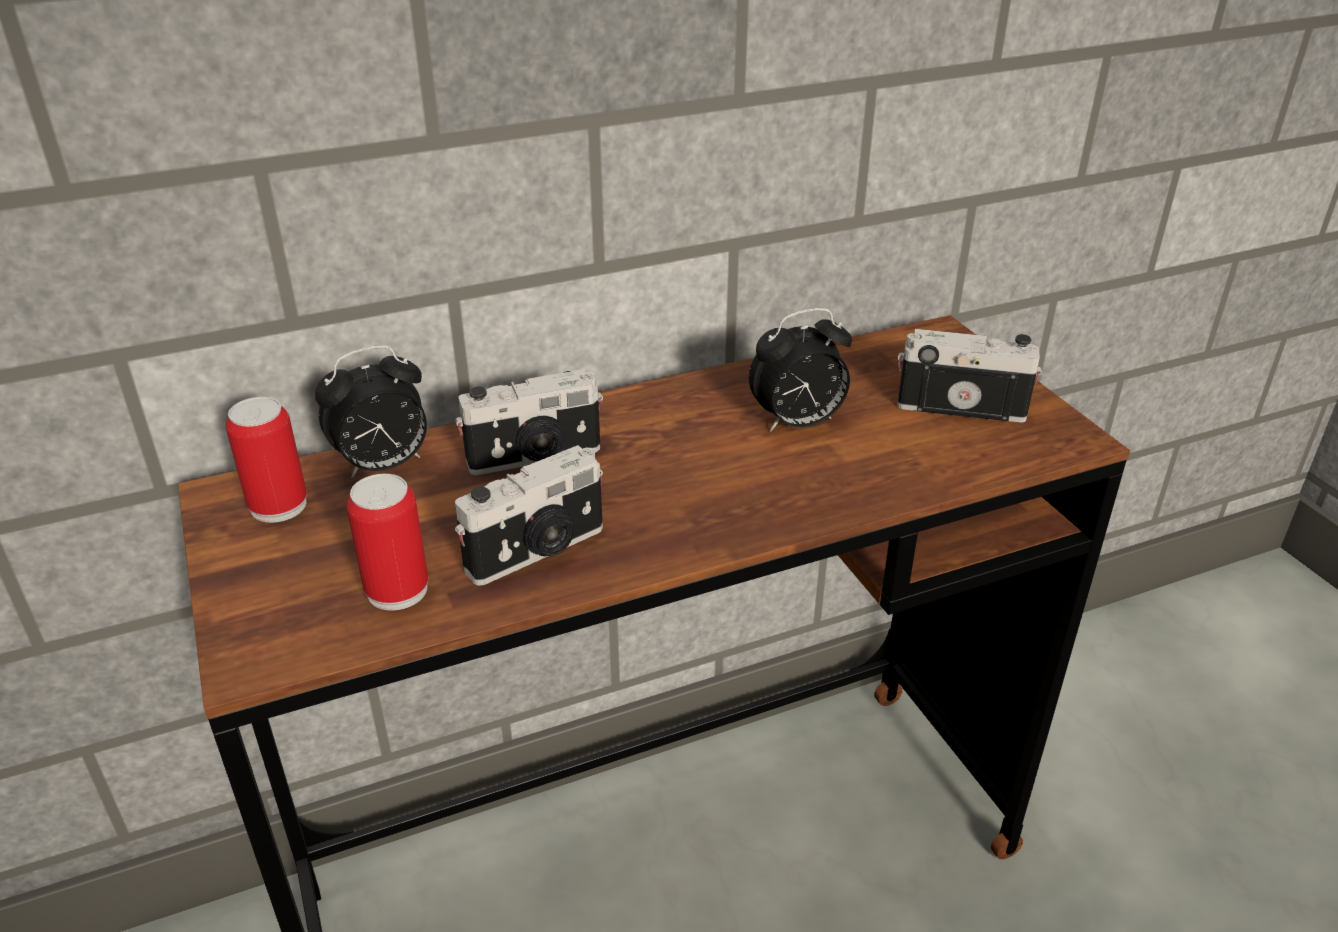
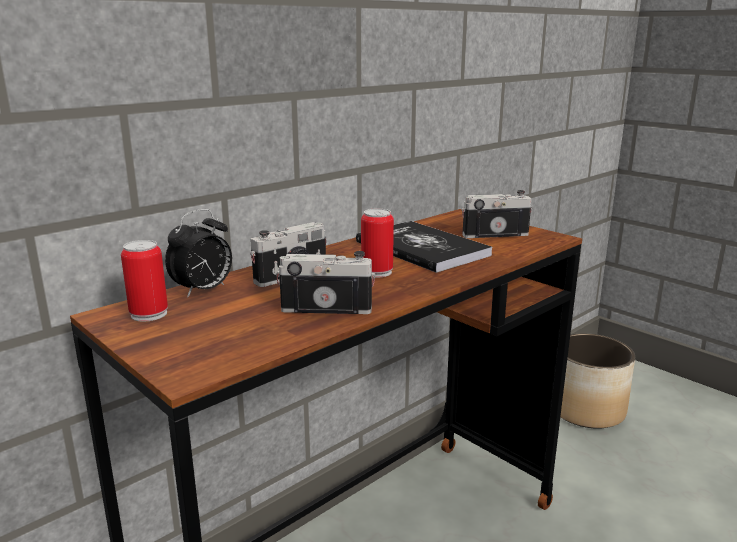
camera: 20 degrees left, 15 degrees down
(397, 590) = (256, 333): can -> can (377, 272)
(538, 552) = (327, 308): camera -> camera turned 120 degrees counterclockwise
(797, 423) = (421, 248): alarm clock -> book
(1186, 684) = (587, 410): none -> planter

